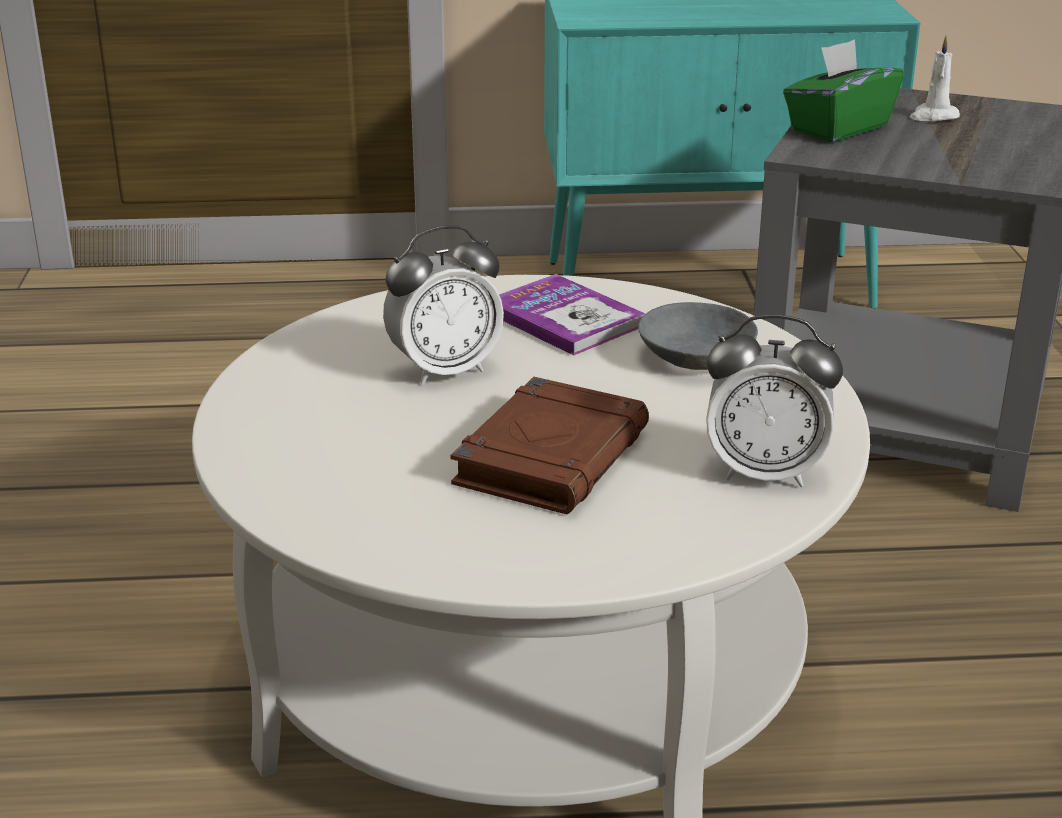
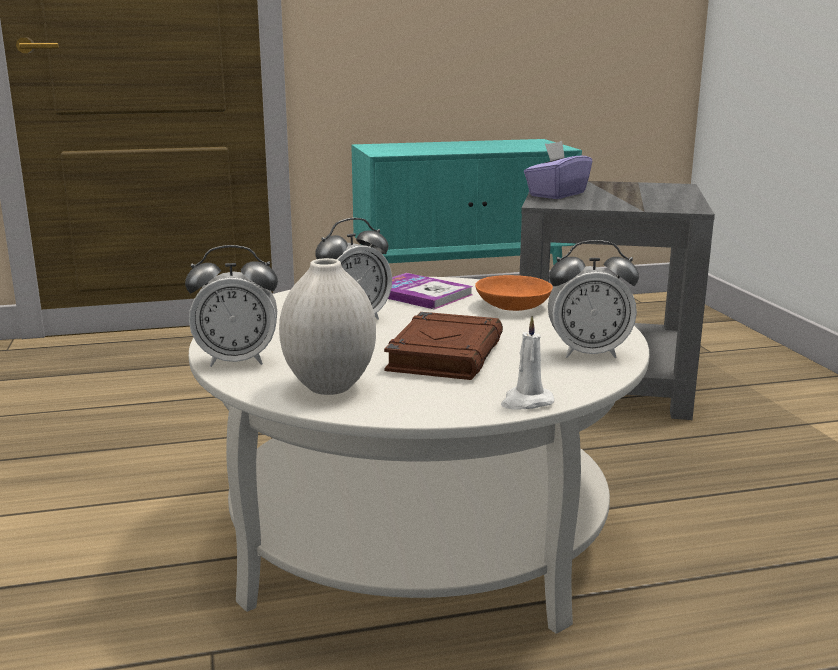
camera: 10 degrees left, 10 degrees down
(255, 443) = (237, 360): none -> alarm clock
(364, 508) = (329, 387): none -> white vase
(693, 357) = (511, 306): grey bowl -> orange bowl
(838, 128) = (556, 194): green tissue box -> purple tissue box
(933, 116) = (608, 189): white candle -> white candle (526, 402)

